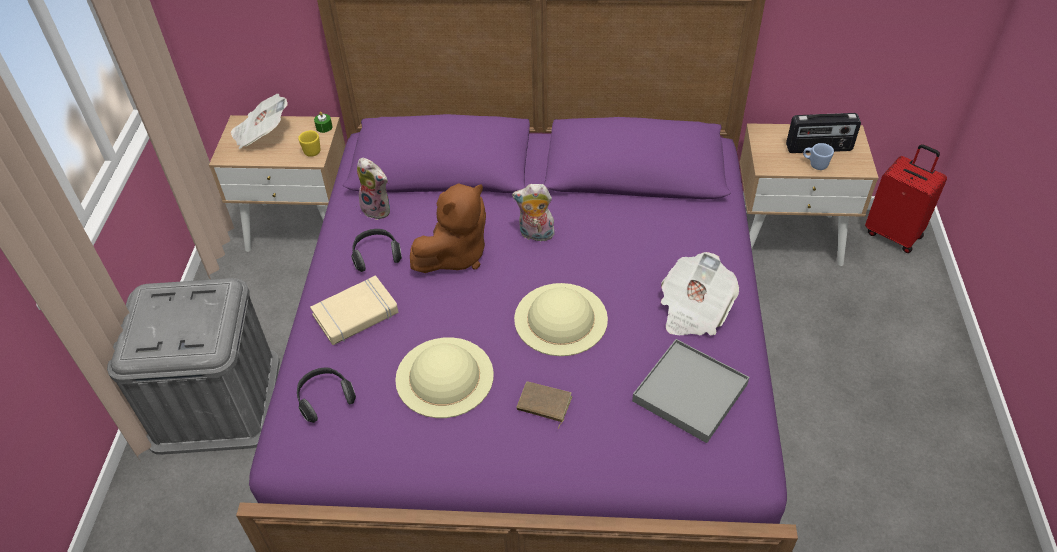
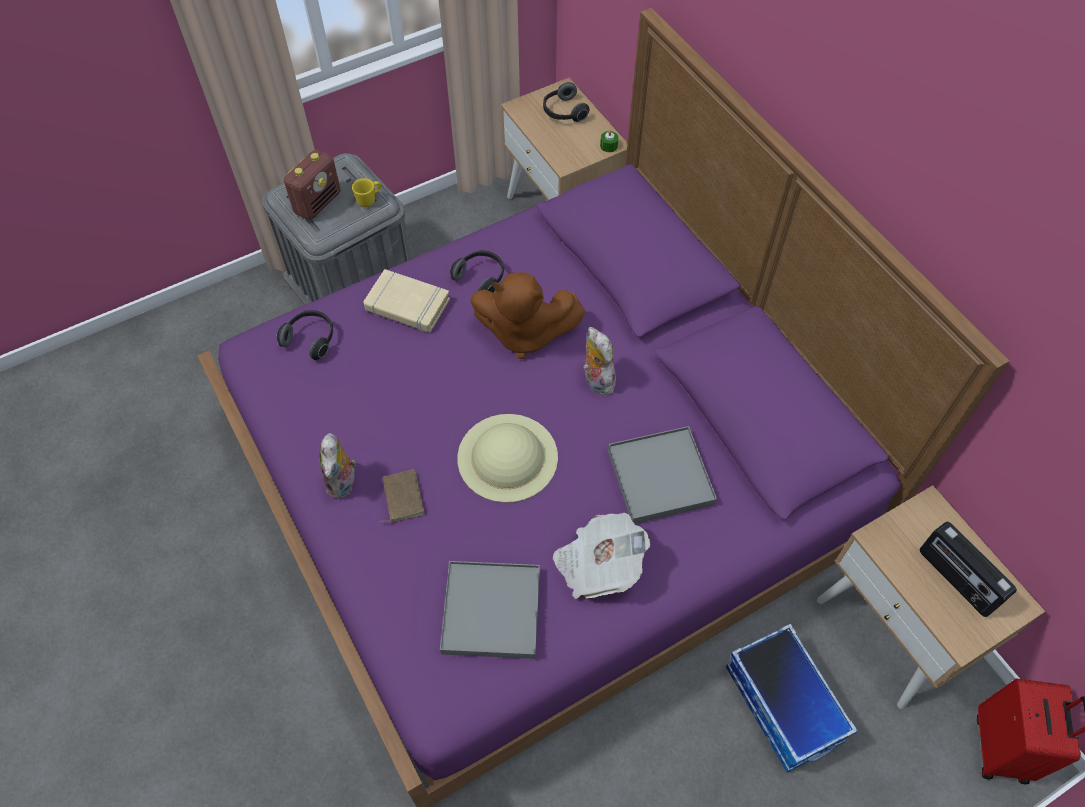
camera: 55 degrees right, 10 degrees up
(171, 331) = (318, 203): none -> radio
(262, 134) = (563, 112): newspaper -> headphones
(312, 150) = (574, 156): yellow mug -> yellow mug (369, 200)
(378, 209) = (537, 246): plush toy -> plush toy (343, 483)
(444, 376) = (384, 406): beige hat -> none
(646, 241) = (660, 477): none -> grey tray
(806, 321) = (784, 704): none -> storage box
(815, 164) = (923, 587): blue mug -> none

